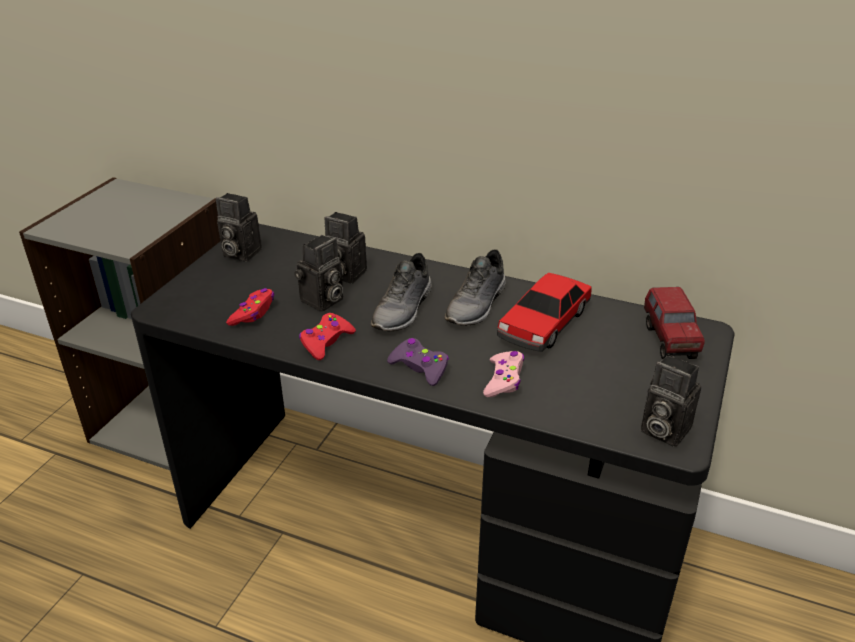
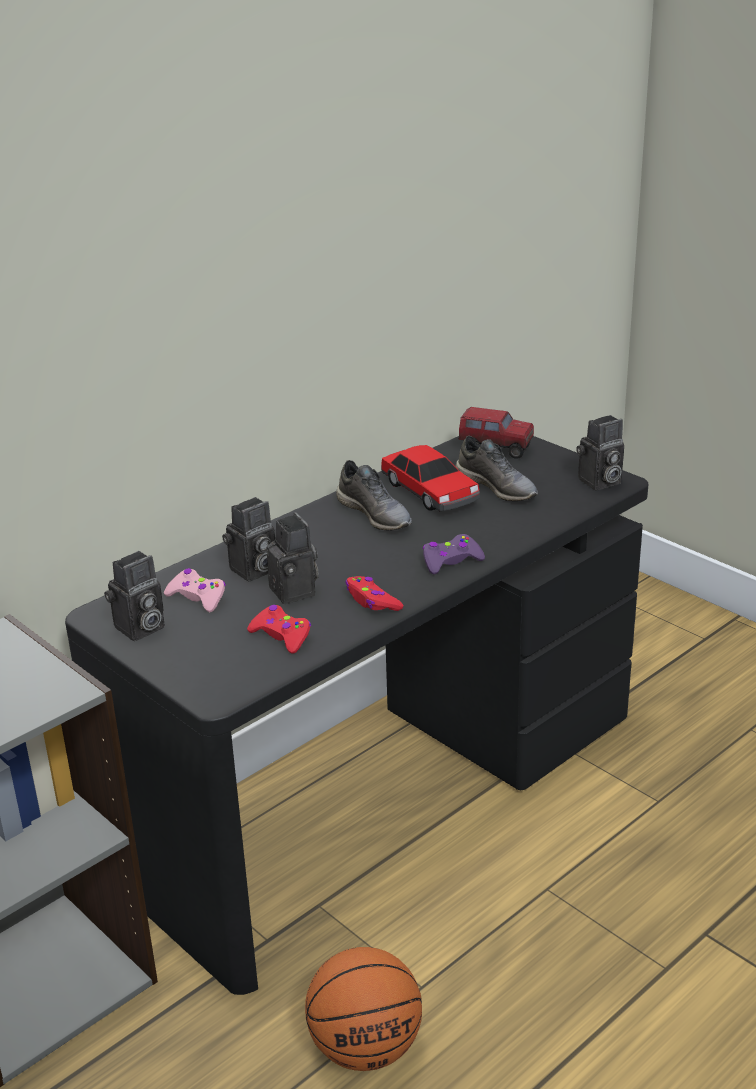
camera: 65 degrees left, 5 degrees down
(147, 611) = (365, 1047): none -> basketball
(404, 310) = (351, 551): grey shoe -> grey shoe (497, 487)
(504, 380) = (497, 527): pink game controller -> pink game controller (197, 597)

